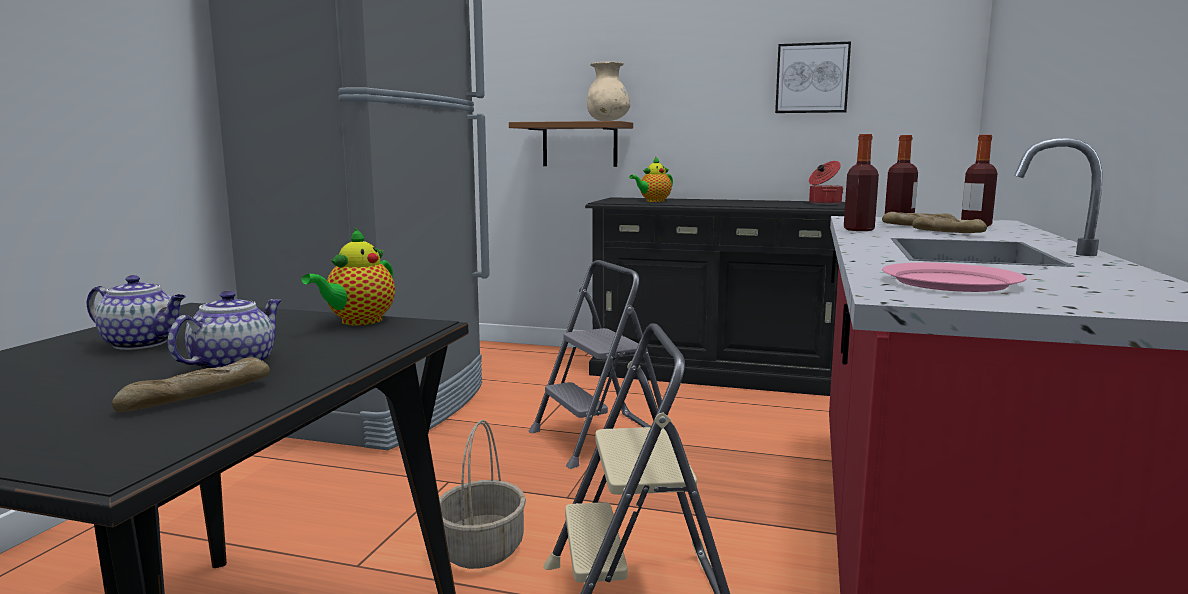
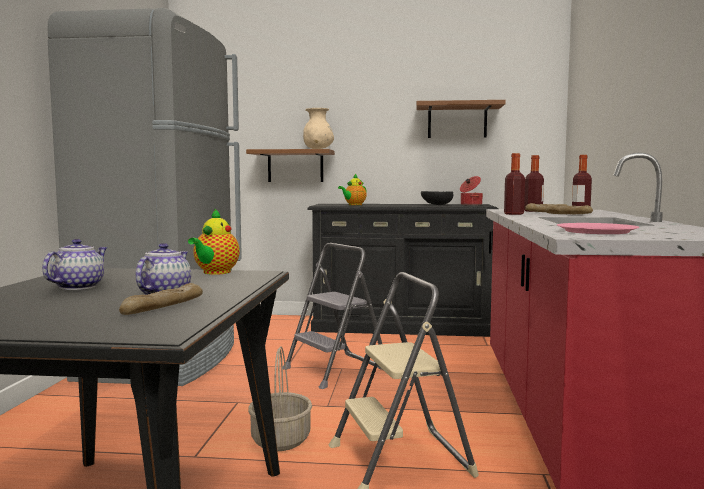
camera: 10 degrees left, 5 degrees down
(143, 343) = (78, 287): teapot -> teapot turned 75 degrees counterclockwise
(772, 203) = (436, 205): none -> black bowl
(812, 78) = (457, 121): picture -> brown shelf

